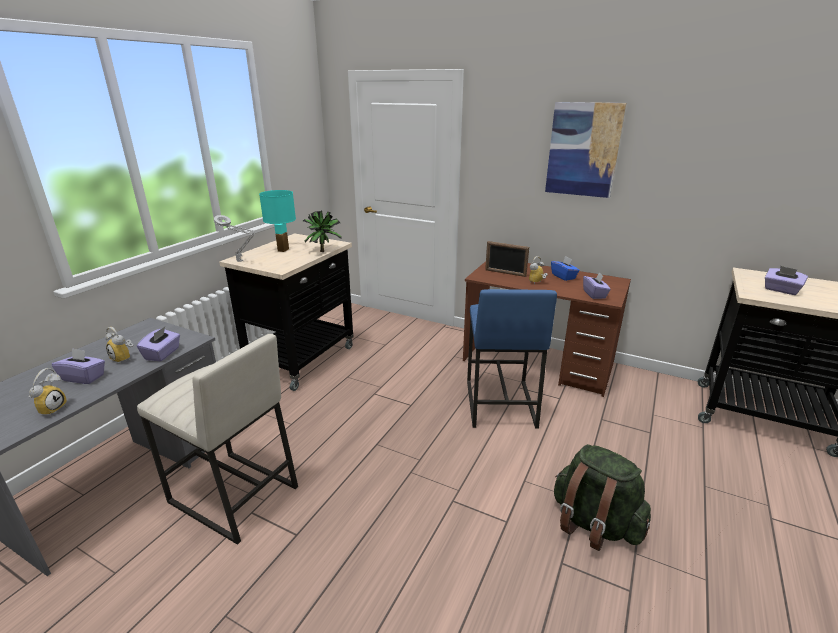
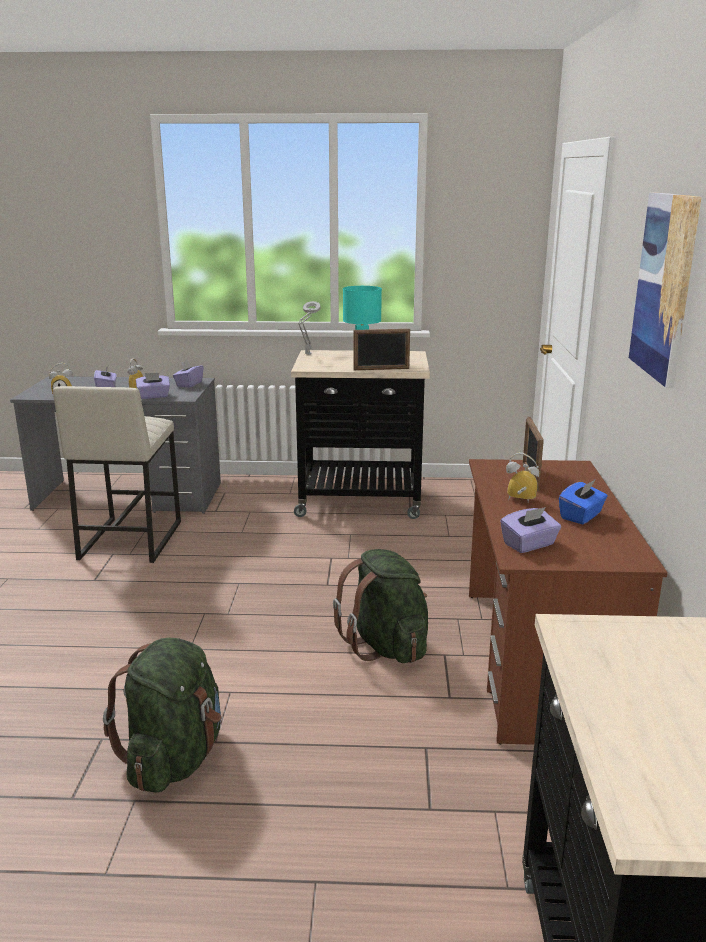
camera: 65 degrees right, 5 degrees down
(323, 251) = (381, 369): potted plant -> picture frame
(500, 403) = (386, 646): blue stool -> green backpack
(781, 290) = (652, 666): purple tissue box -> purple tissue box (189, 384)

